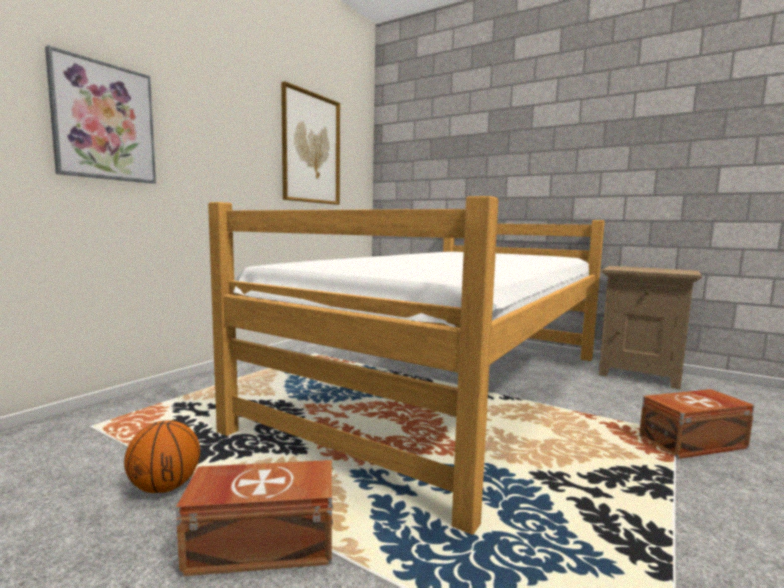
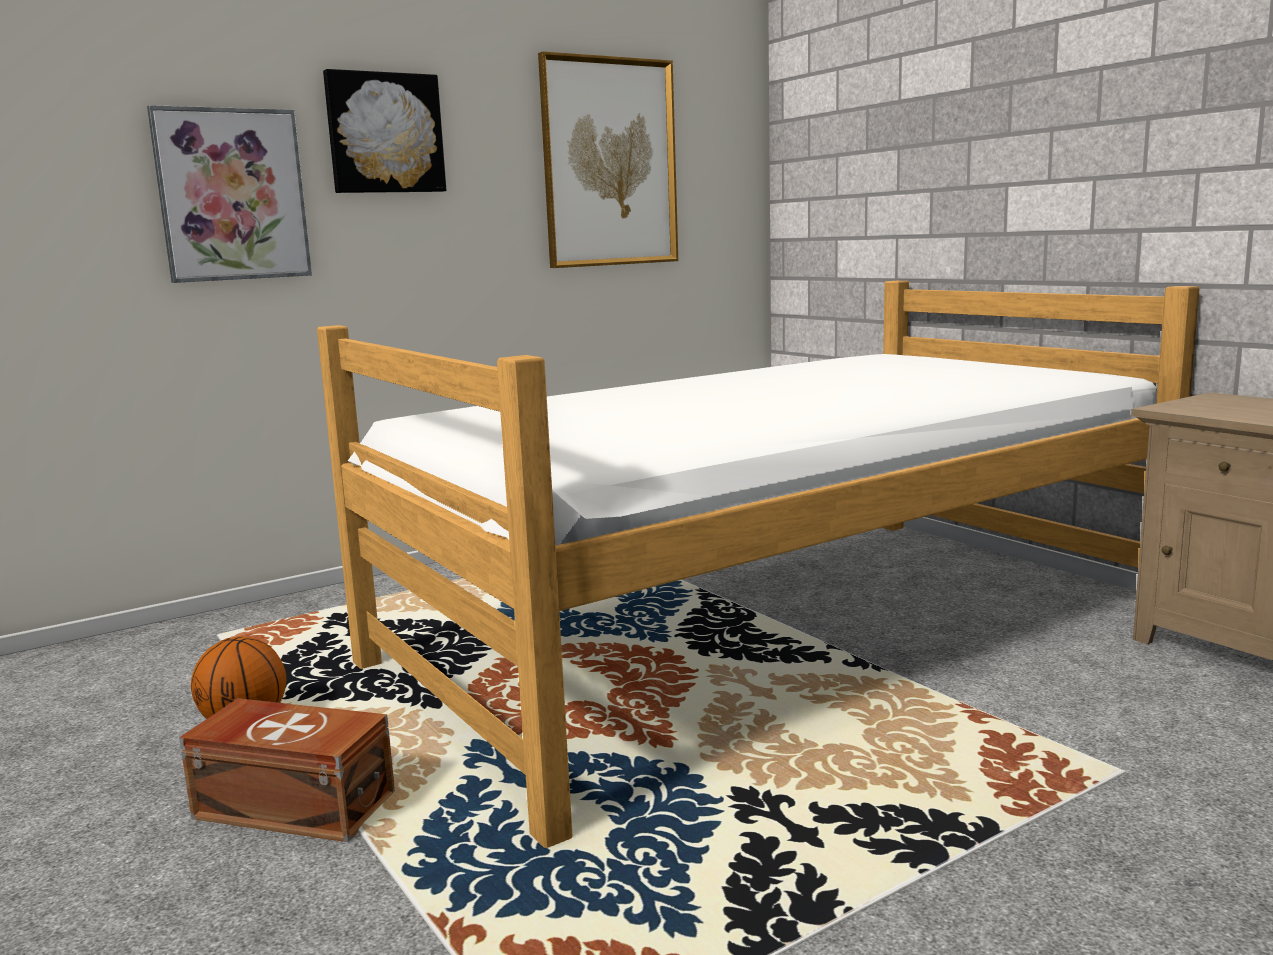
camera: 25 degrees right, 5 degrees up
(201, 105) = (384, 133): none -> picture
(694, 443) = (1138, 796): brown storage box -> none

